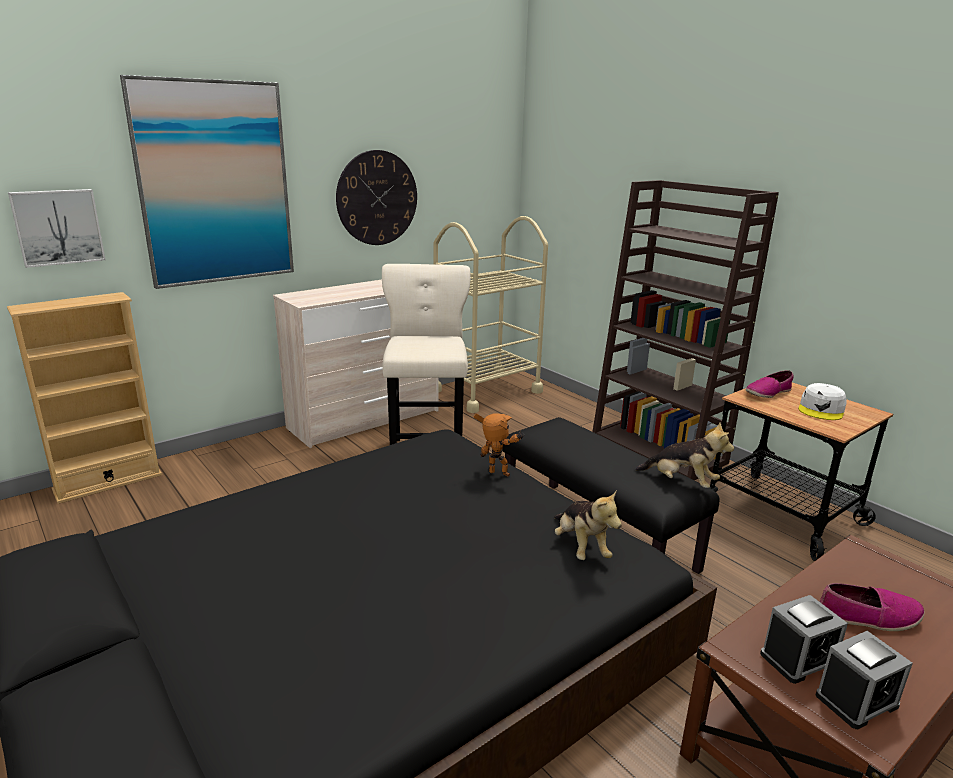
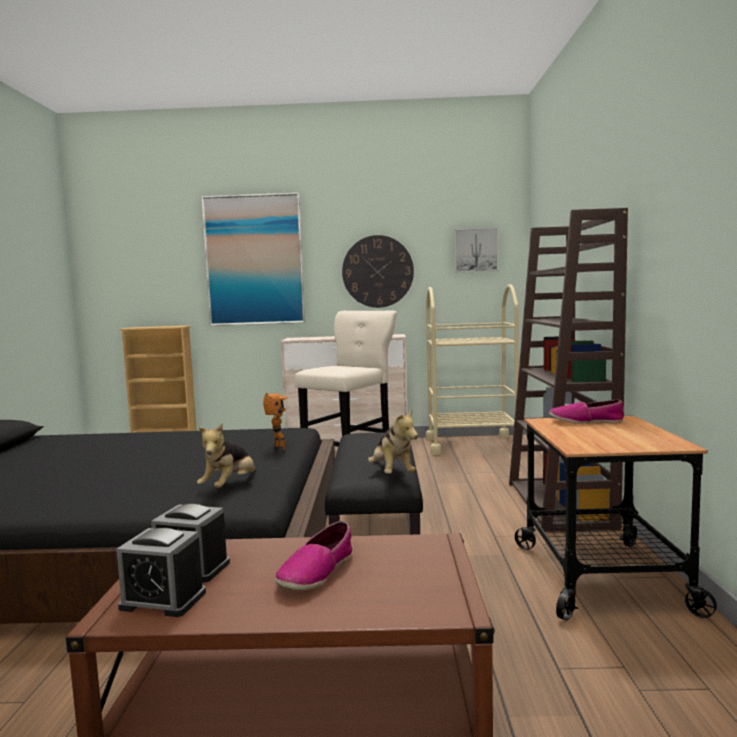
camera: 40 degrees right, 15 degrees down
(58, 227) = (161, 284): picture -> picture (475, 250)
(821, 409) = (613, 436): white cap -> none
(868, 616) = (316, 572): shoe -> shoe turned 75 degrees clockwise

